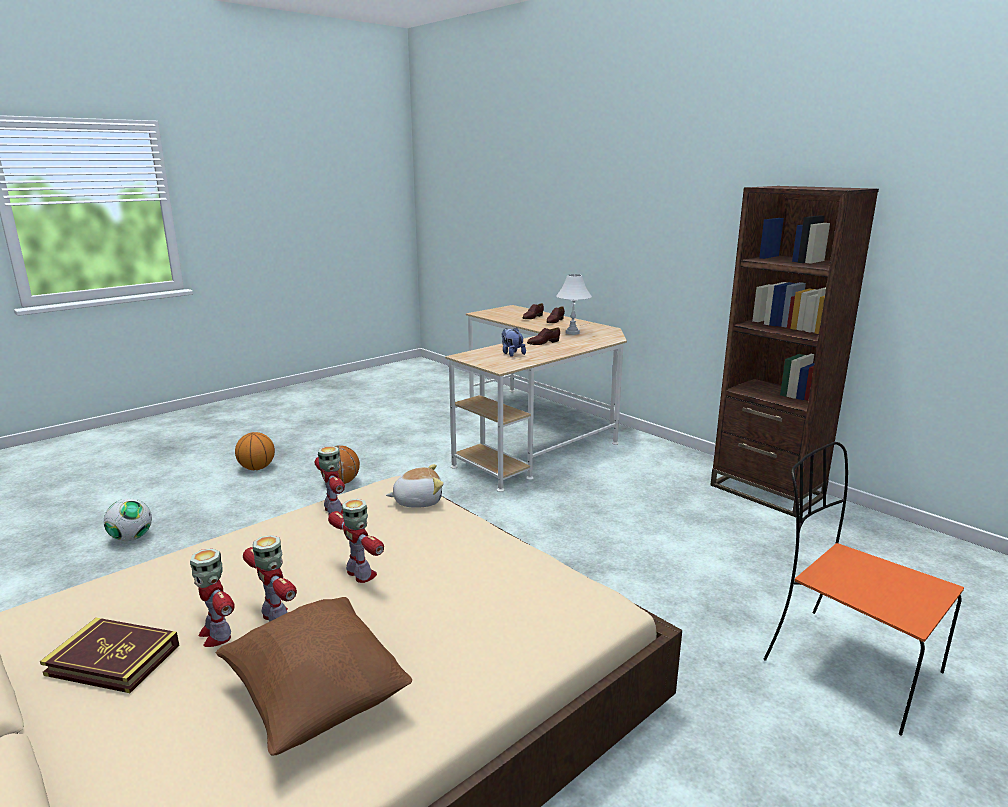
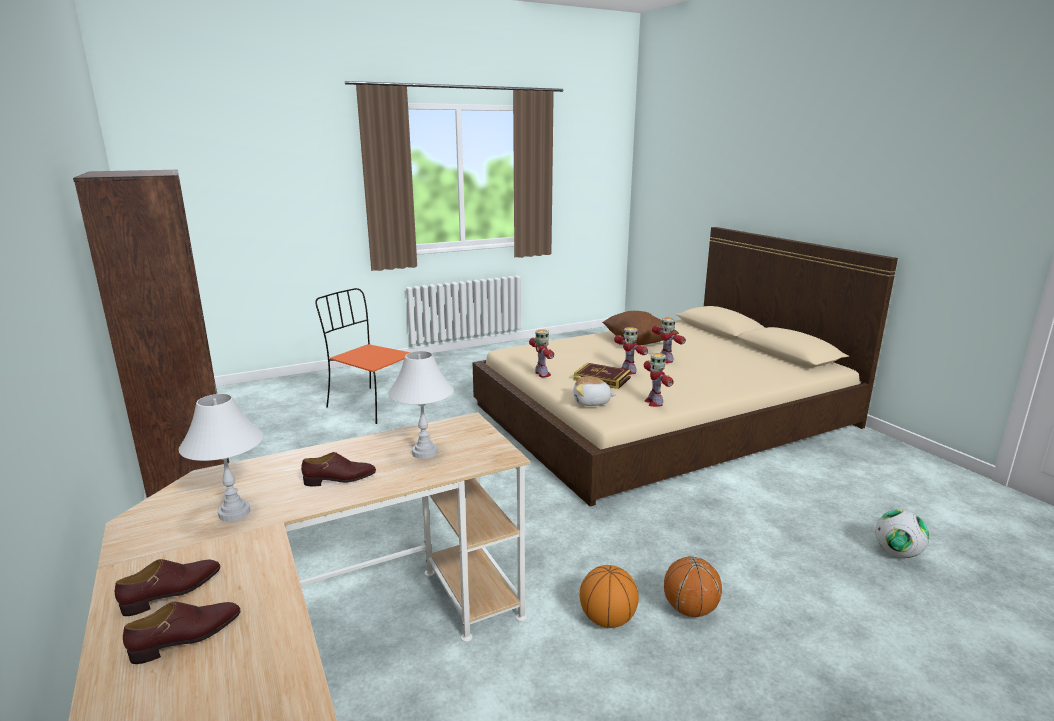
camera: 165 degrees left, 0 degrees up
(113, 660) = (731, 357): book -> book (602, 379)
(216, 634) = (691, 359): toy robot -> toy robot (542, 374)
(257, 468) = (851, 677): basketball -> basketball (607, 619)
(512, 353) = (424, 452): plush toy -> white table lamp
(847, 665) = (371, 404): orange chair -> orange chair turned 150 degrees clockwise

